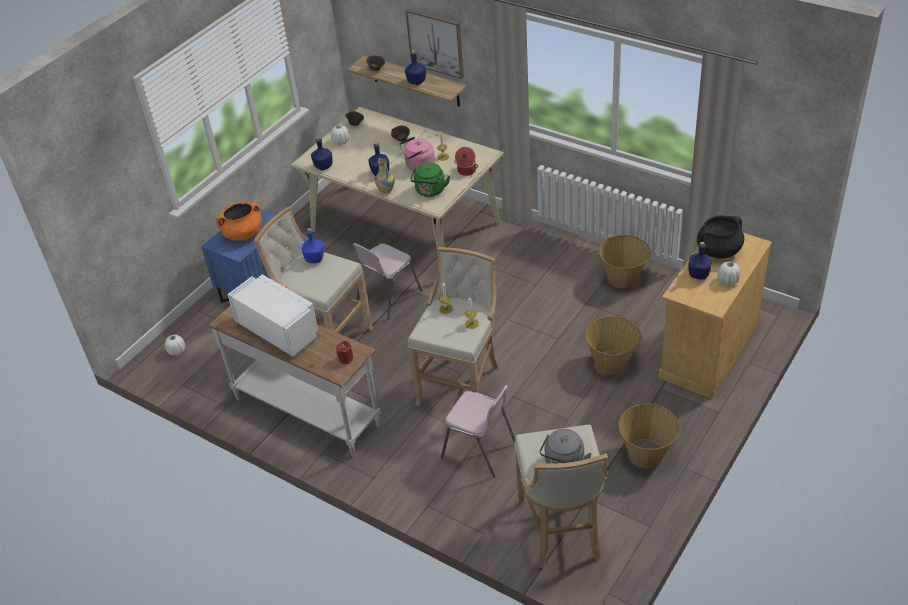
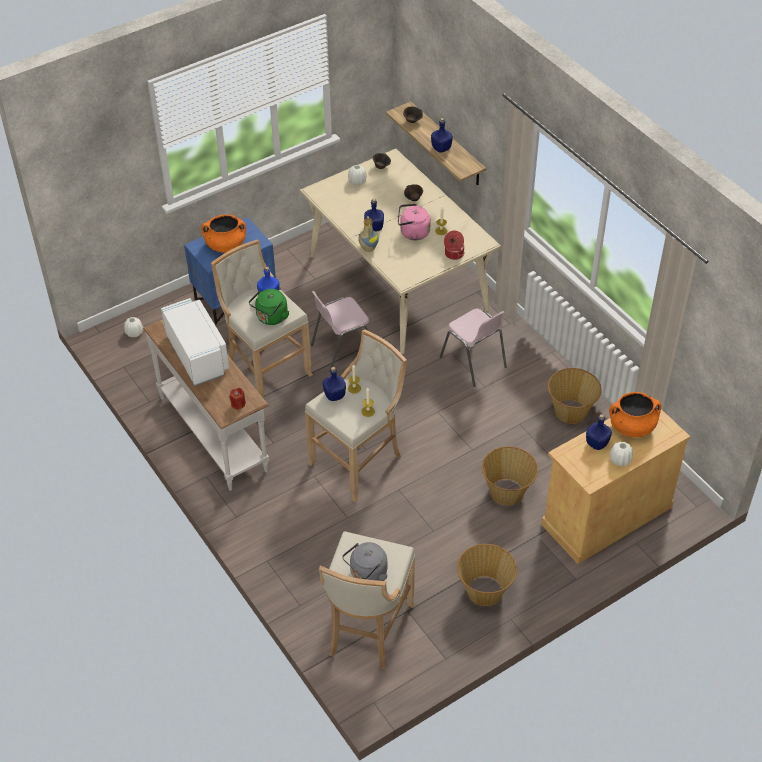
camera: 20 degrees right, 5 degrees up
(323, 166) = (327, 202): blue bottle -> blue bottle (334, 395)
(430, 191) = (407, 264): green kettle -> green kettle (271, 318)
(436, 43) = (467, 117): picture -> none
(479, 451) = (339, 529): pink chair -> pink chair (473, 362)
(718, 251) = (632, 426): black cooking pot -> orange cooking pot

